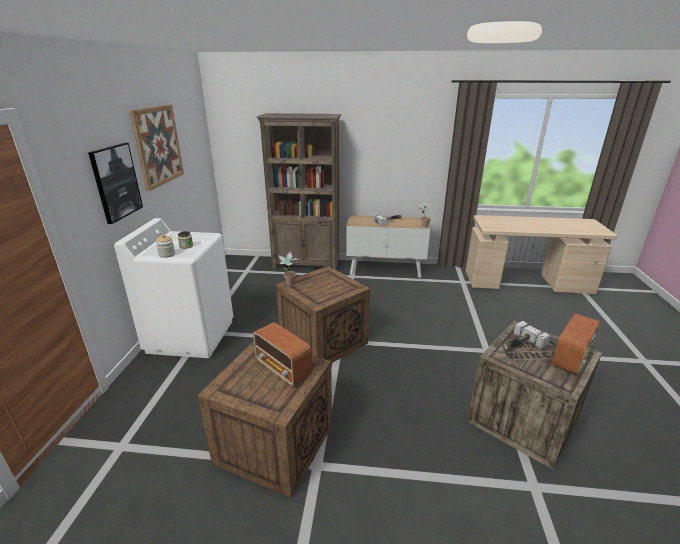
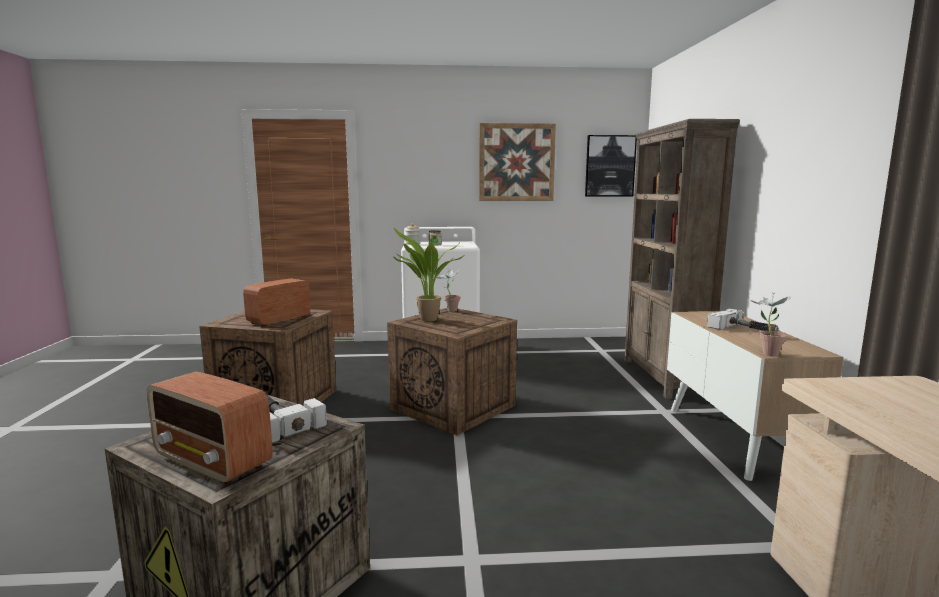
camera: 80 degrees right, 15 degrees down
(116, 182) = (436, 181): picture -> picture (610, 166)
(318, 295) = (427, 320): none -> potted plant

